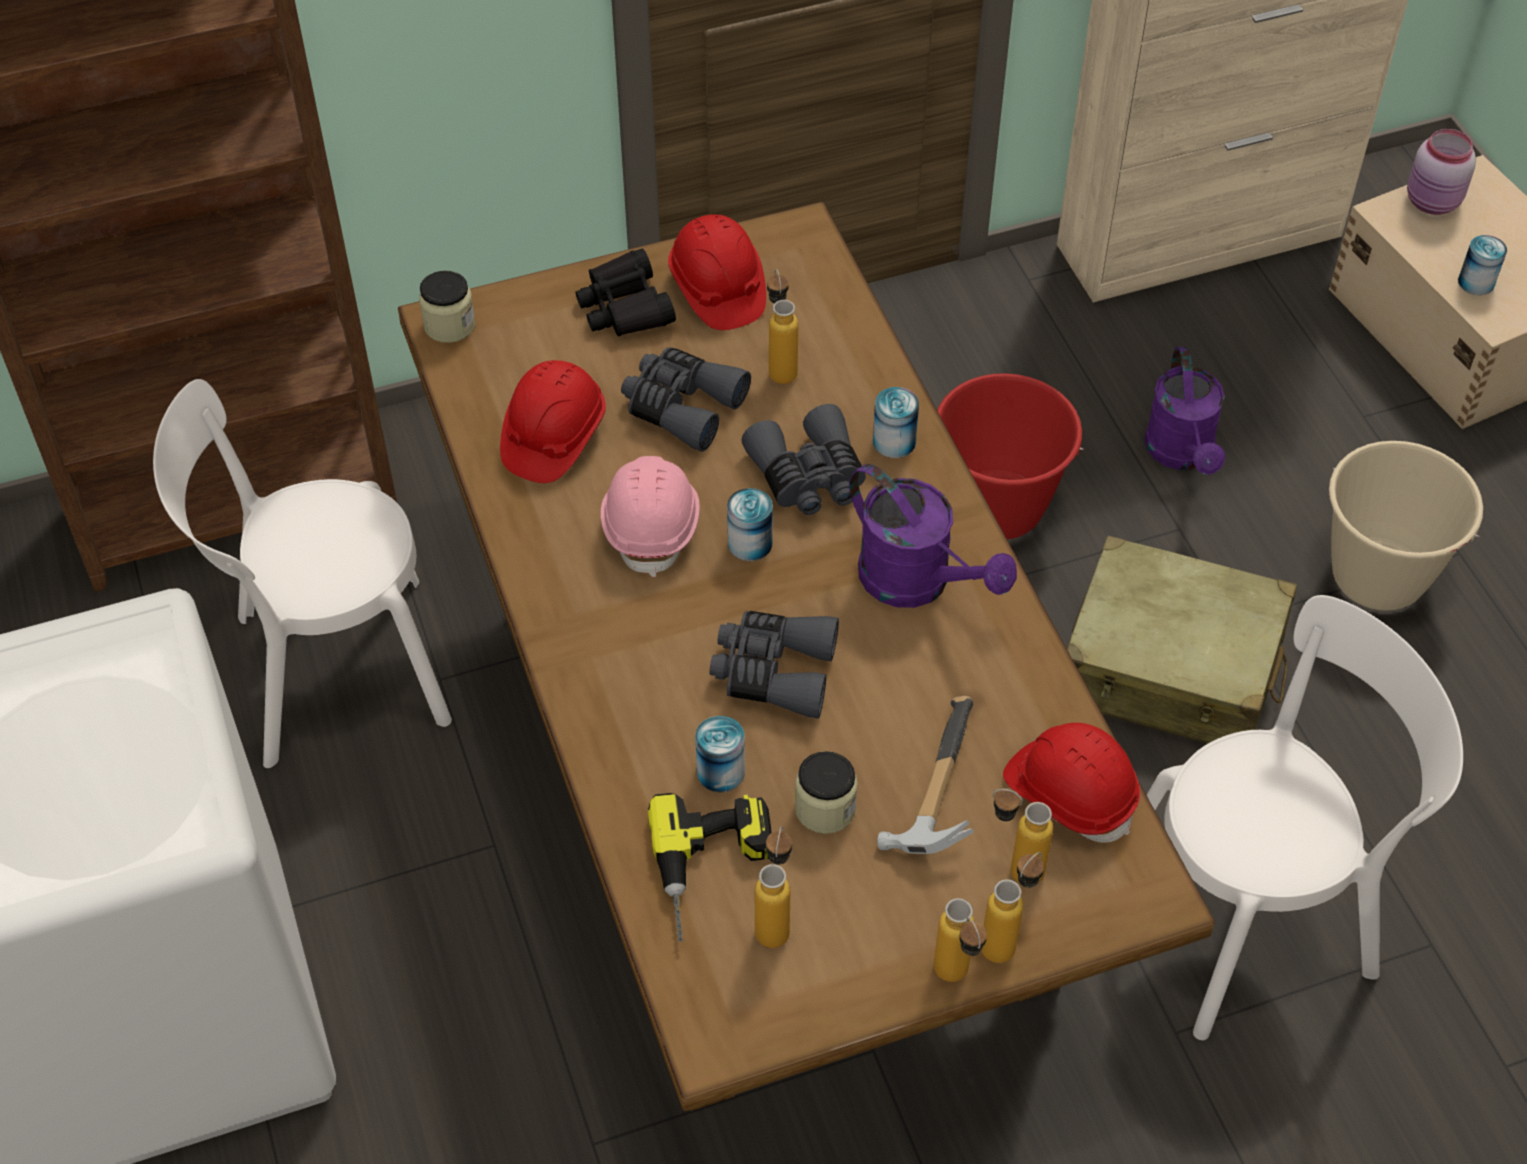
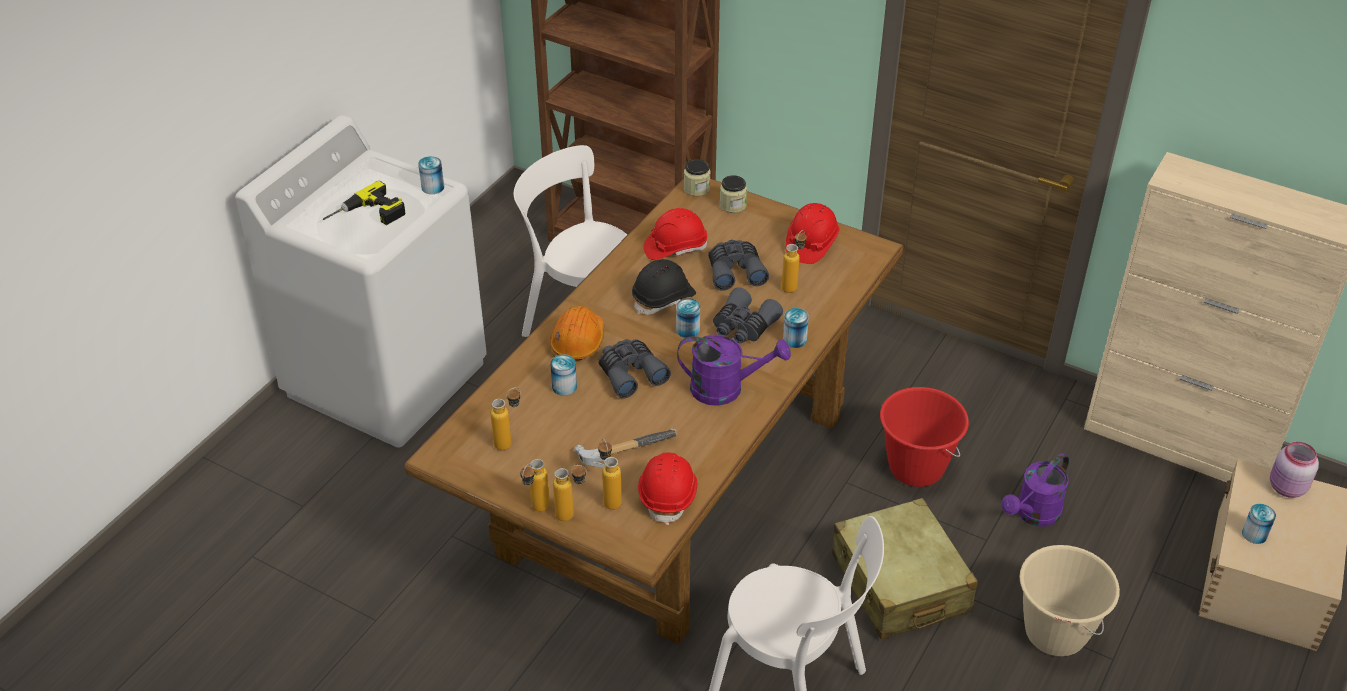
camera: 50 degrees right, 10 degrees down
(136, 633) = (433, 187): none -> can
(625, 307) = (767, 226): black binoculars -> none
(637, 690) = (578, 342): none -> orange hard hat
(652, 525) = (664, 299): pink hard hat -> black hard hat
(714, 871) = (515, 412): power drill -> power drill (367, 216)
(825, 808) = (579, 426): jar -> jar (733, 205)
(918, 583) = (726, 389): purple watering can -> purple watering can turned 90 degrees counterclockwise

